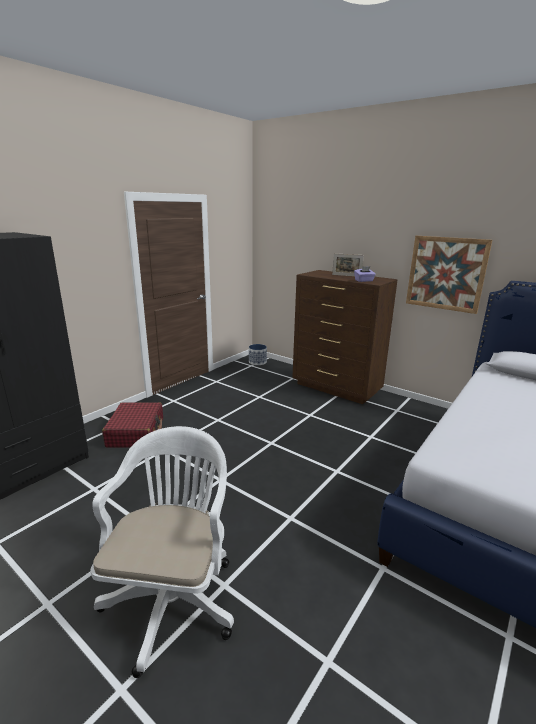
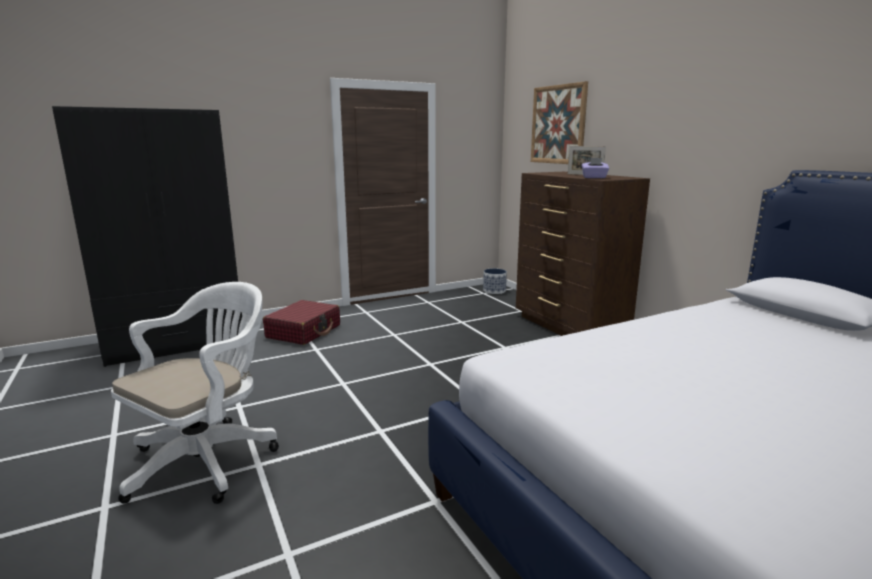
camera: 25 degrees right, 5 degrees down
(446, 273) = (712, 167): picture -> picture (558, 124)

